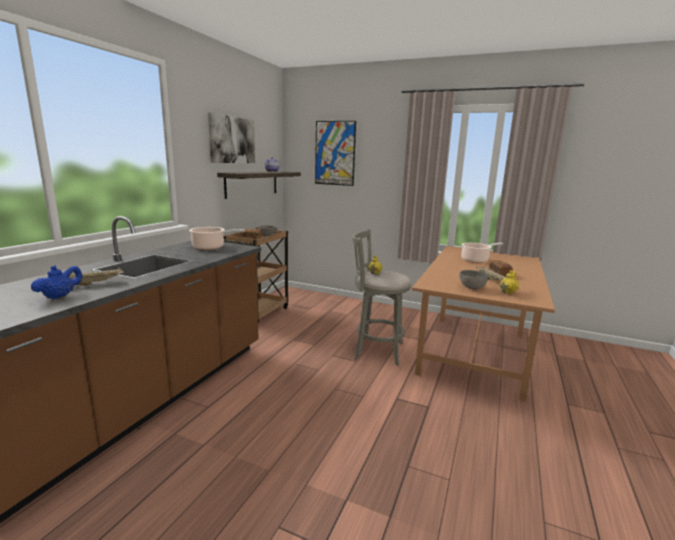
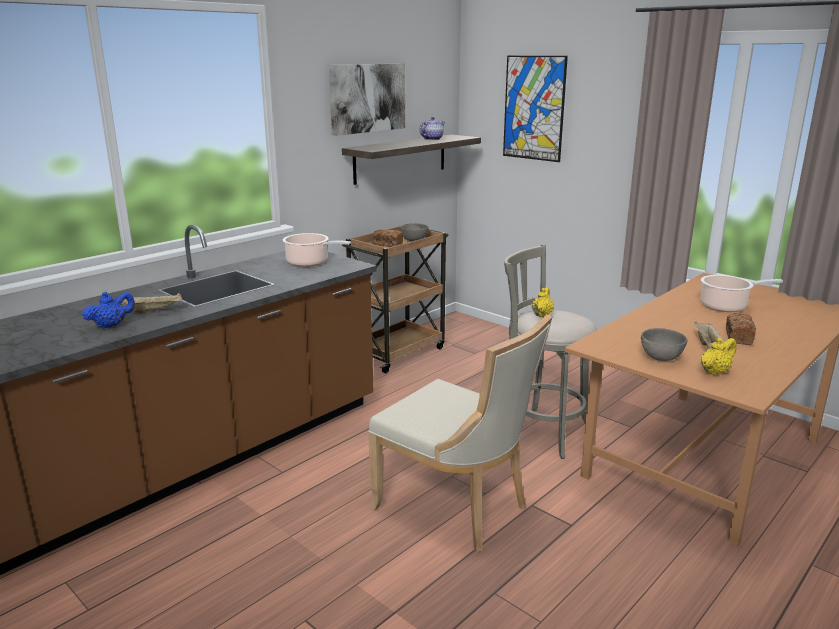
camera: 20 degrees right, 5 degrees up
(350, 409) = (457, 507): none -> beige chair

